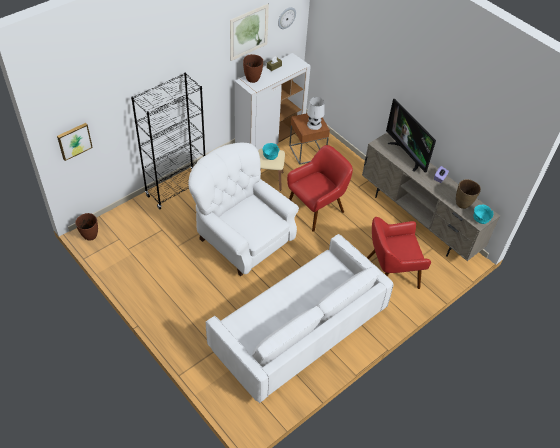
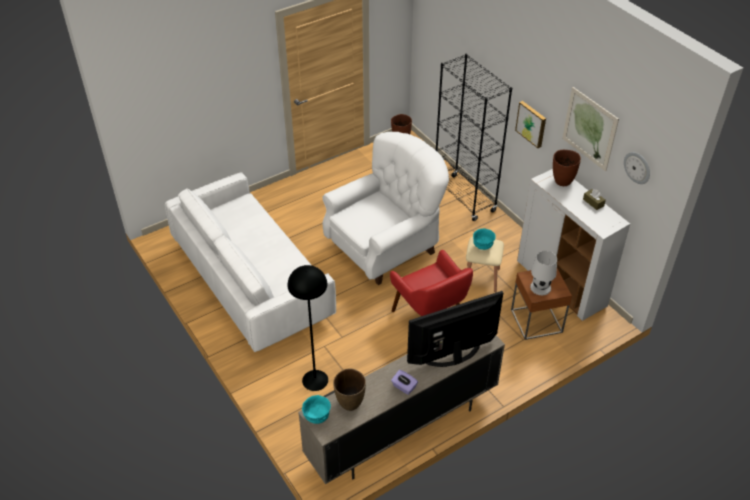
camera: 100 degrees right, 5 degrees down
(74, 140) = (428, 44): picture -> picture (531, 123)
(391, 273) = (315, 380): red armchair -> black floor lamp

